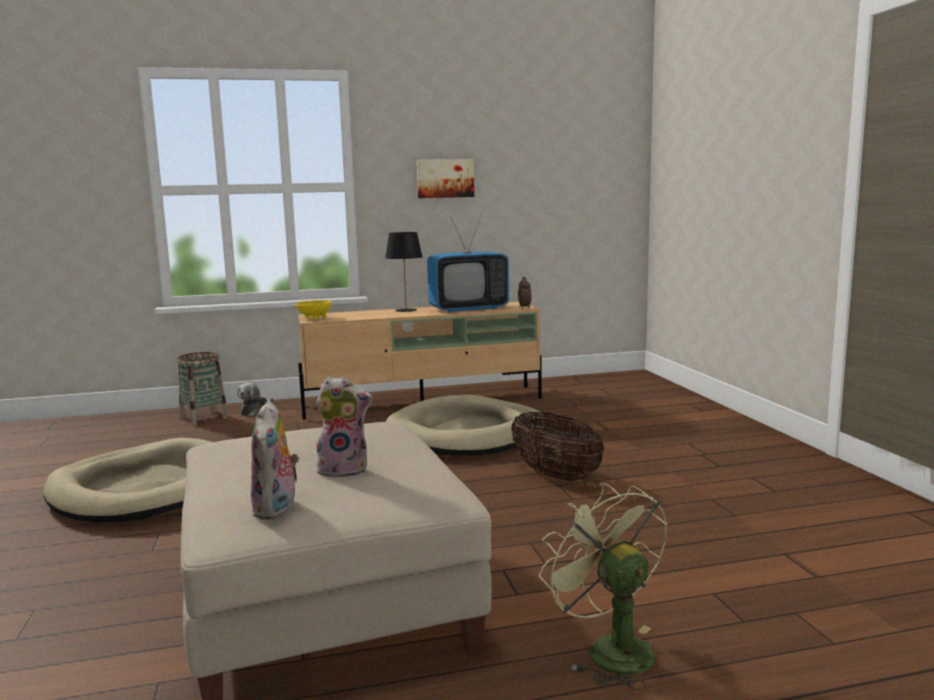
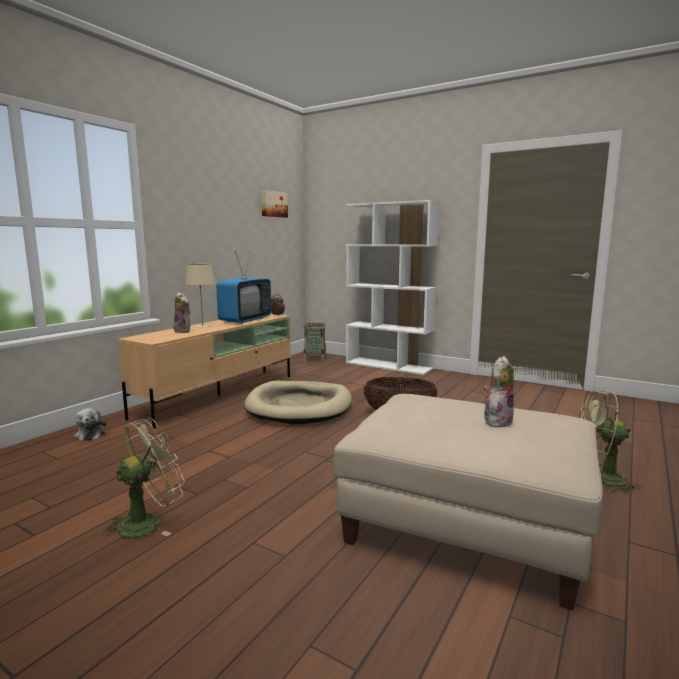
camera: 45 degrees left, 0 degrees up
(145, 489) = (148, 522): beige dog bed -> green fan
(204, 418) = (47, 453): basket -> basket (314, 360)
(277, 509) = (547, 450): plush toy -> plush toy (184, 331)
(314, 318) = (149, 339): yellow bowl -> none
(406, 310) = (202, 325): black table lamp -> beige table lamp
(445, 178) = (203, 222): picture -> picture (273, 204)
(712, 412) = (389, 366): none -> white bookcase

